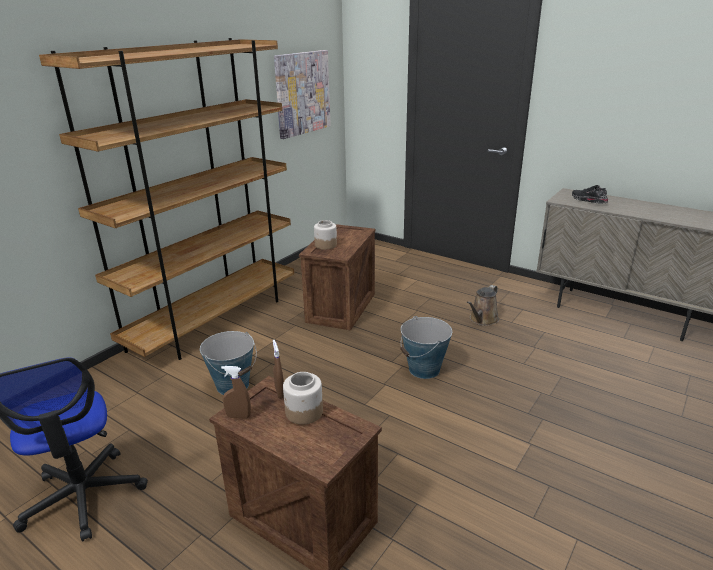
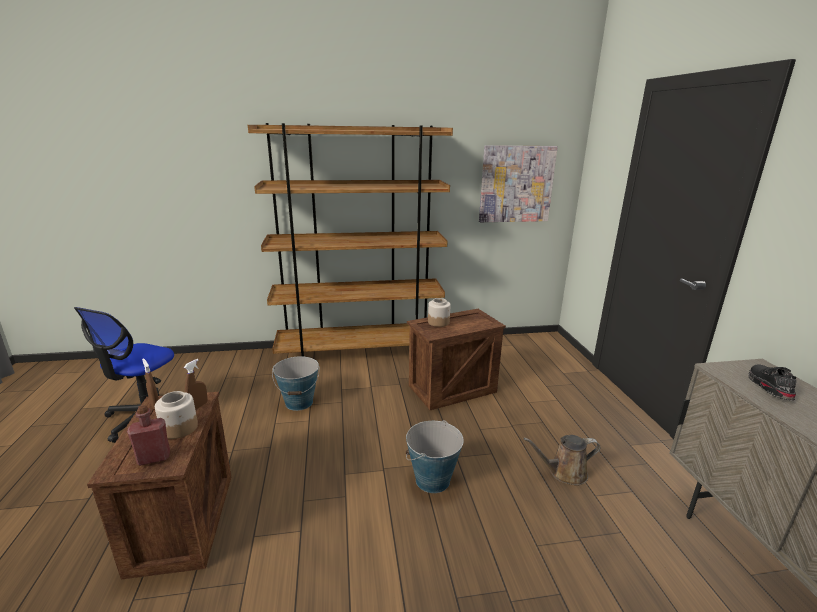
camera: 45 degrees right, 5 degrees down
(335, 436) = (154, 458): none -> red bottle

